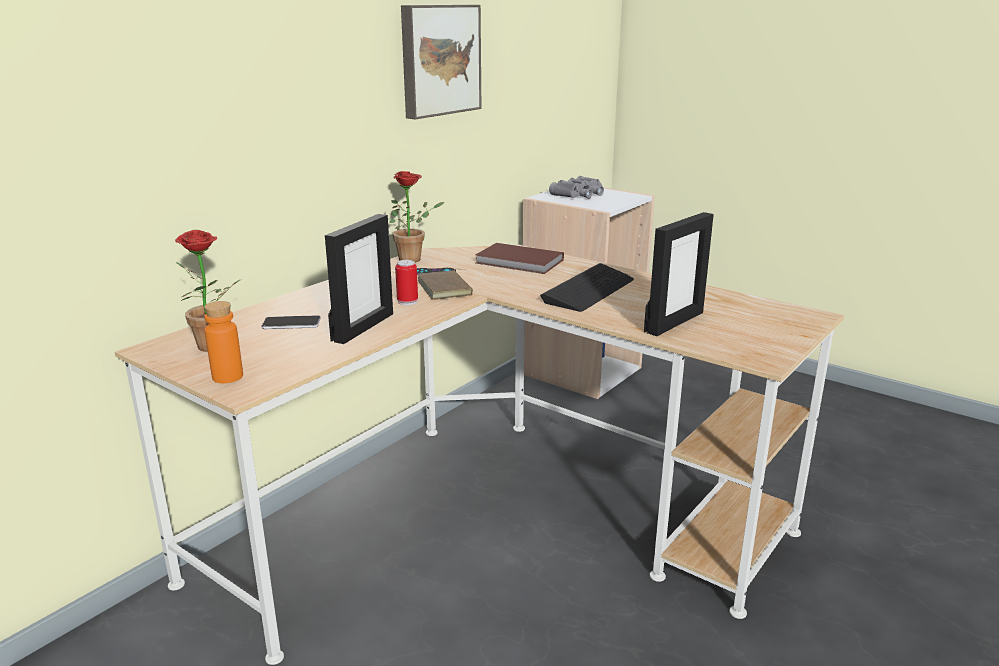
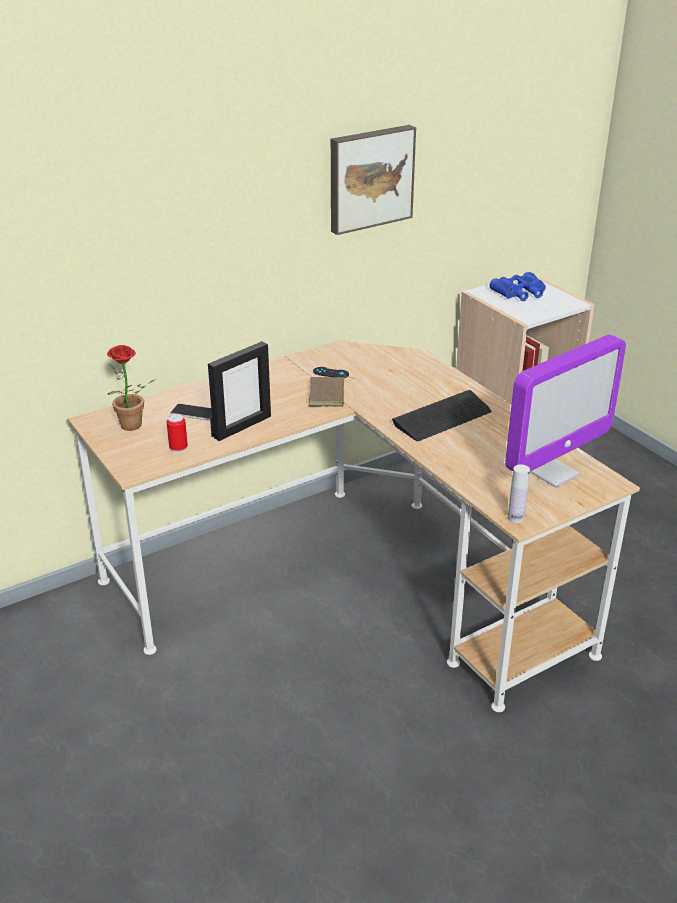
camera: 20 degrees right, 10 degrees up
(227, 377) = (129, 457): orange bottle -> none
(407, 301) = (289, 404): can -> can (178, 448)
(414, 259) = (324, 354): potted plant -> none
(519, 262) = (409, 373): brown book -> none
(579, 194) = (520, 292): grey binoculars -> blue binoculars
(674, 322) = (483, 467): picture frame -> none
(748, 316) = (552, 473): none -> monitor
(756, 358) = (515, 518): none -> white bottle

